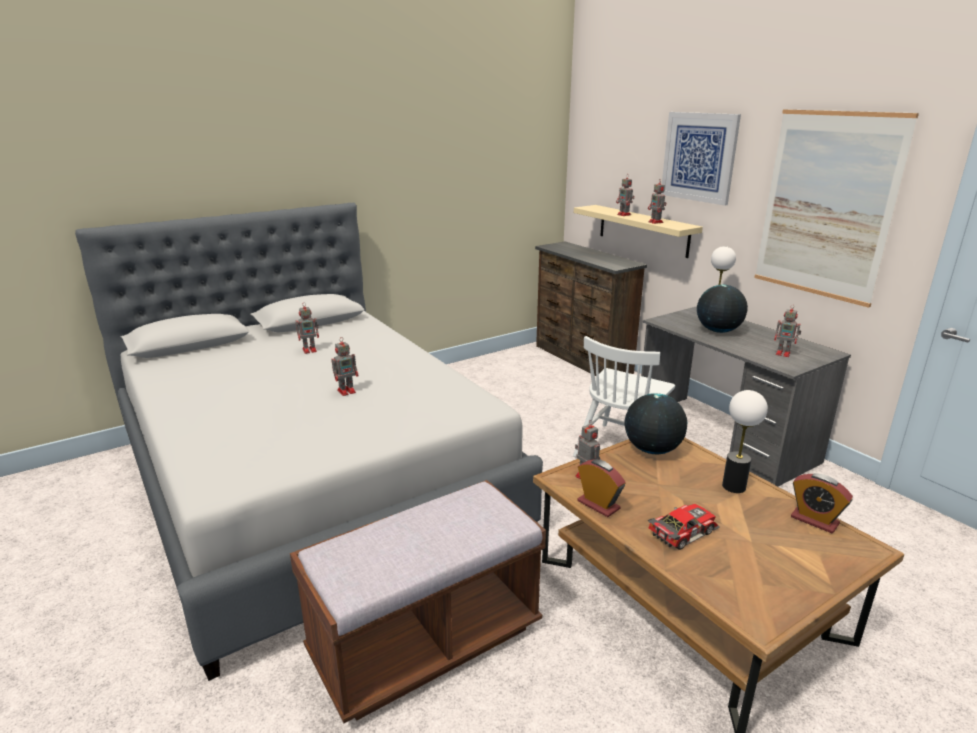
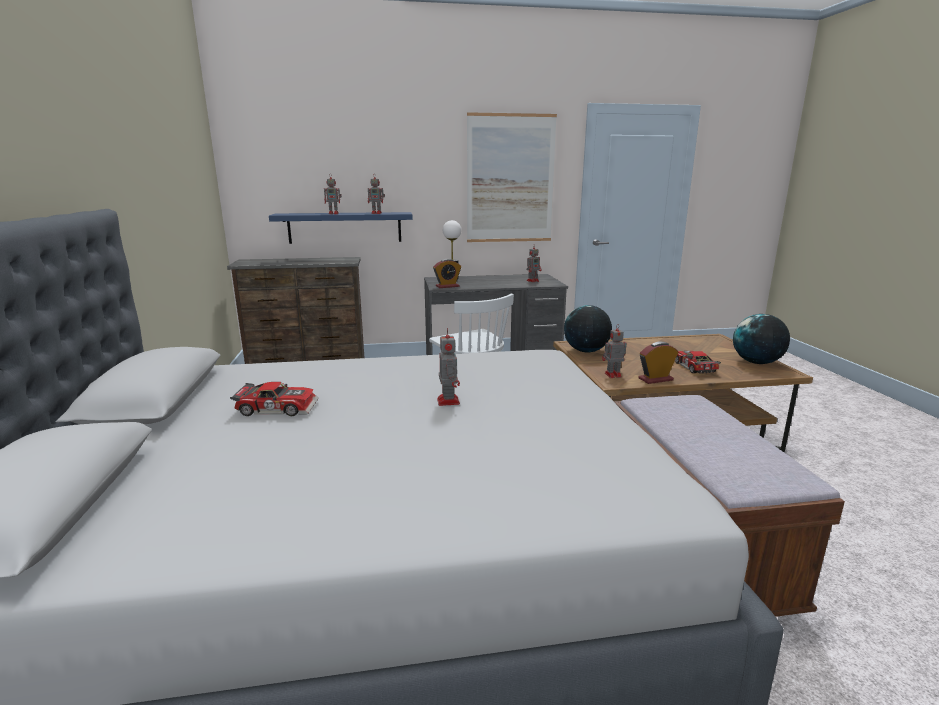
camera: 65 degrees left, 5 degrees down
(310, 350) = (278, 407): toy robot -> toy car
(643, 230) = (345, 227): beige shelf -> blue shelf
(699, 157) = (395, 154): picture -> none
(718, 331) = (478, 282): globe -> globe (756, 362)
(733, 486) = (644, 345): table lamp -> none
(814, 520) = (687, 339): alarm clock -> alarm clock (447, 286)

